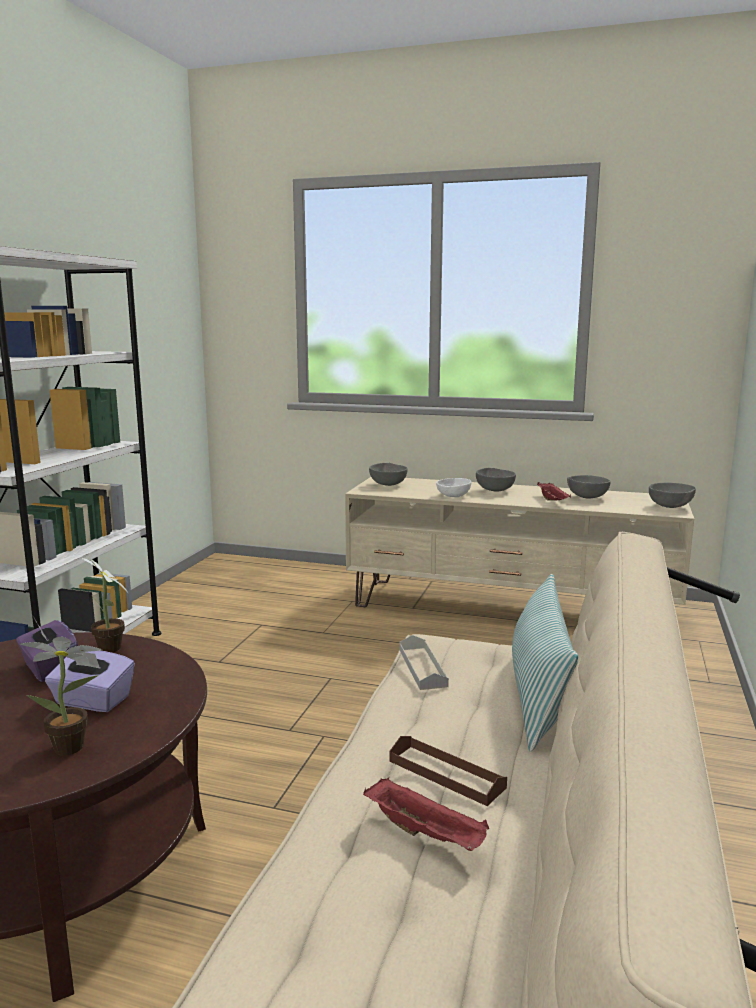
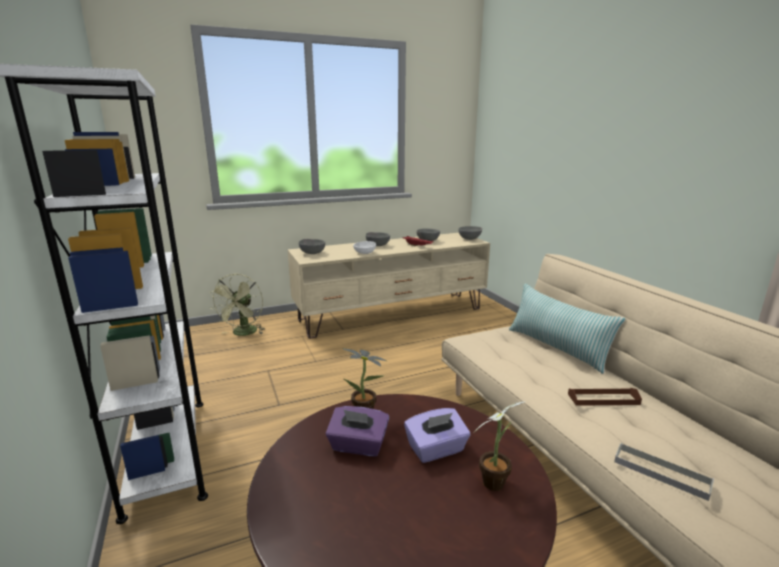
camera: 40 degrees left, 5 degrees up
(296, 579) = (243, 334): none -> green fan
(422, 667) = (493, 354): grey tray -> grey tray (661, 473)
(426, 833) = (649, 428): red tray -> none

